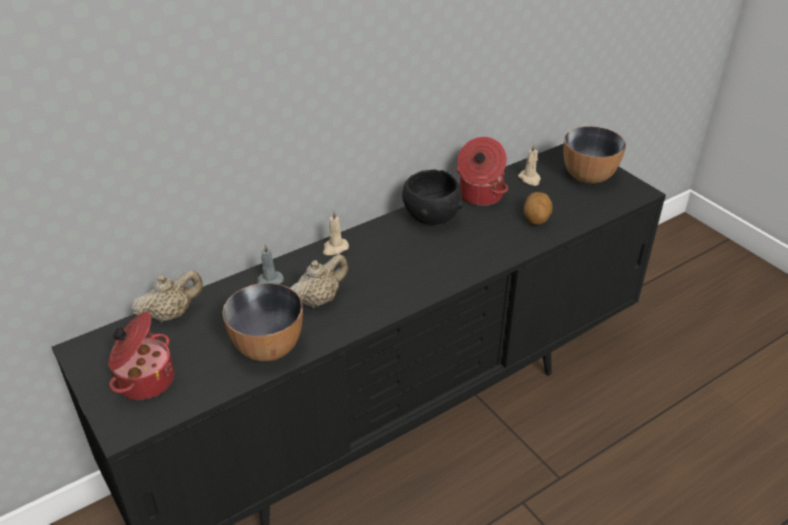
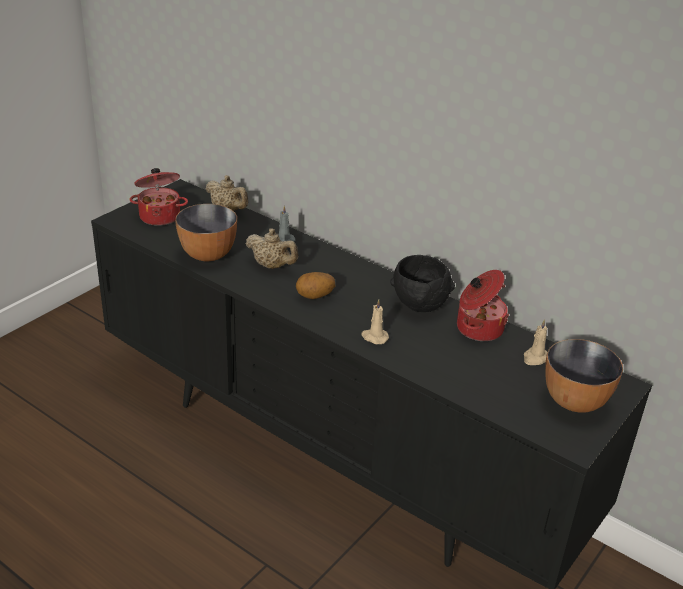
camera: 70 degrees right, 5 degrees down
(335, 248) = (342, 261): beige candle -> beige candle (374, 337)
(536, 219) = (461, 369): potato -> potato (315, 296)

